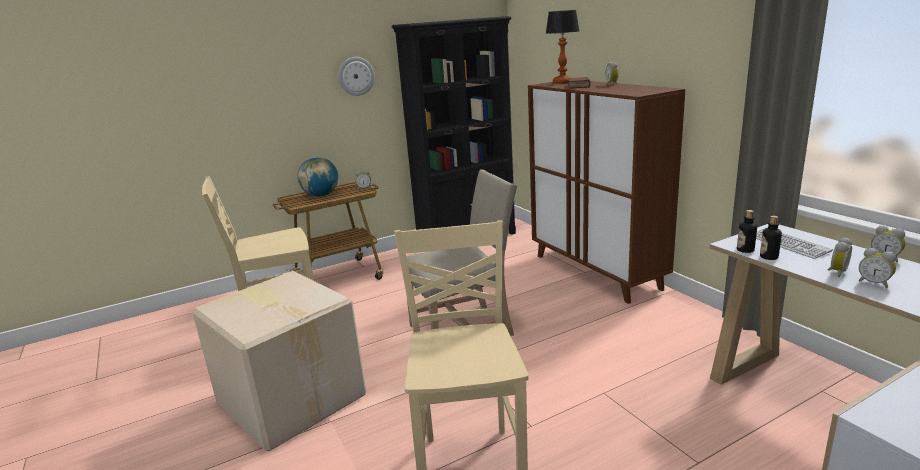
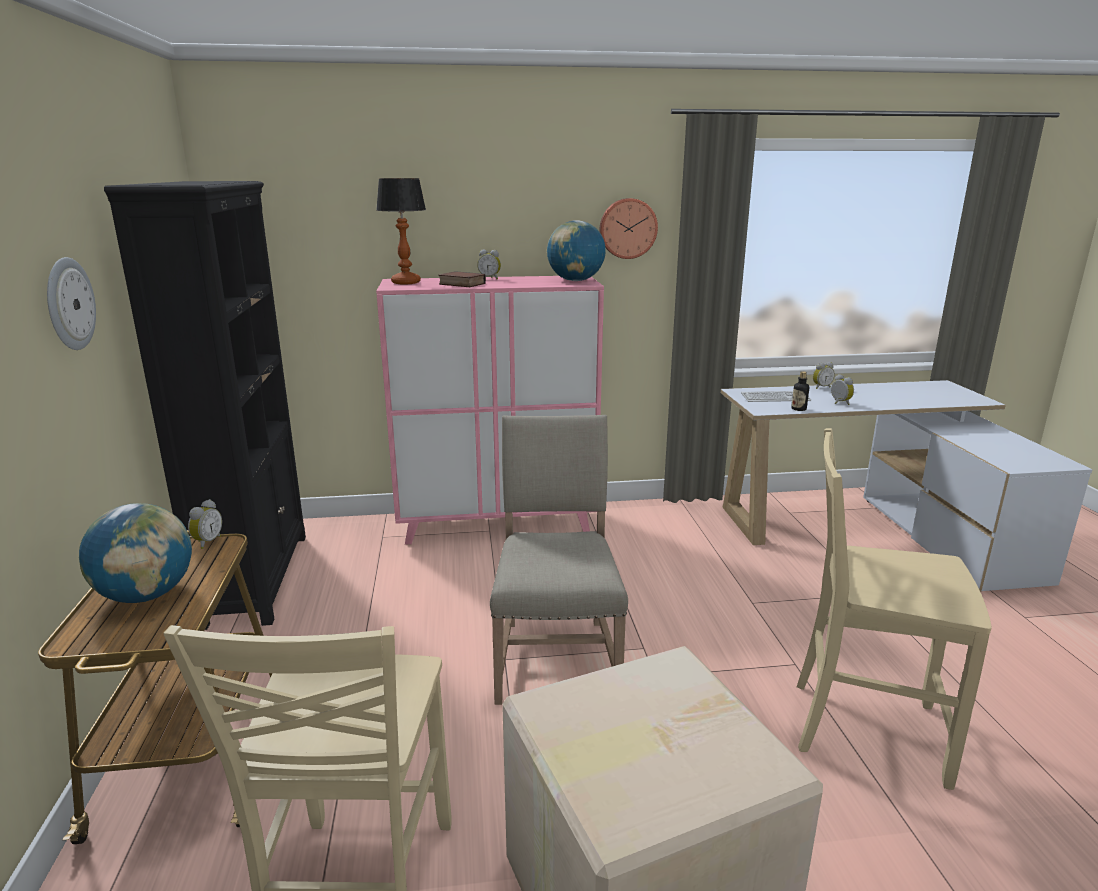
camera: 70 degrees left, 0 degrees up
(596, 272) = (497, 524): brown cabinet -> pink cabinet
(646, 91) = (575, 280): none -> globe
(721, 47) = (627, 228): none -> wall clock
(745, 250) = (778, 410): bottle -> none
(874, 283) = (863, 401): alarm clock -> none

